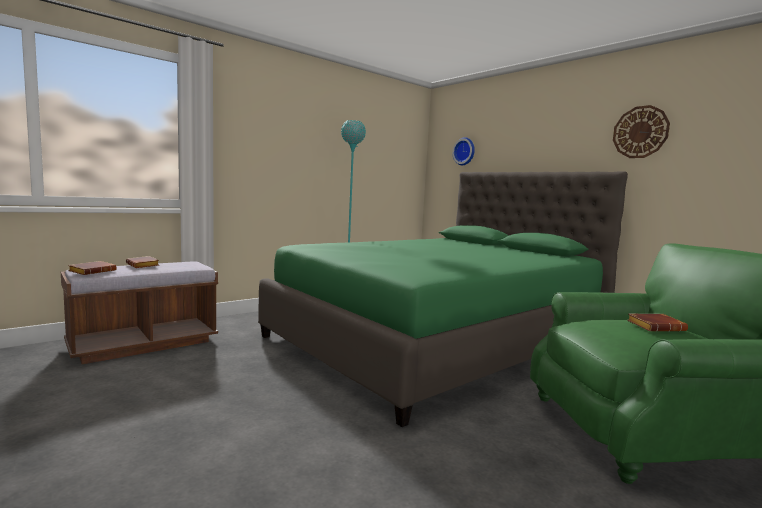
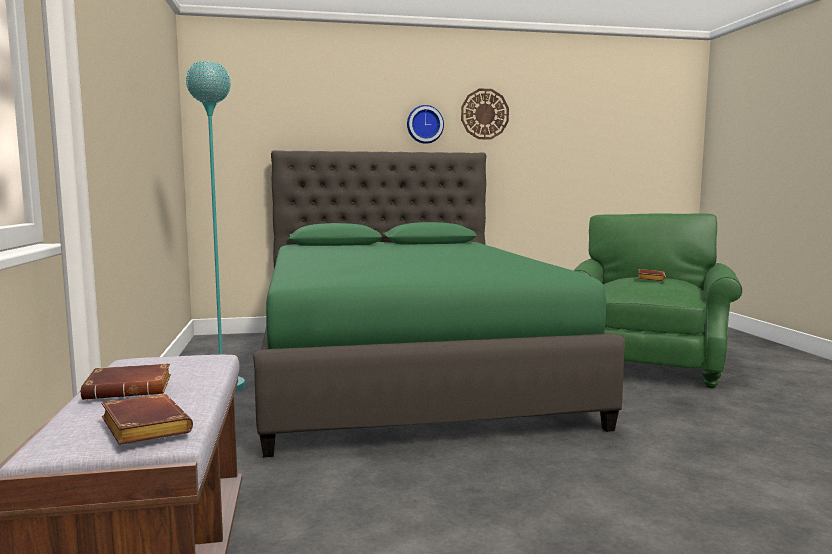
camera: 60 degrees left, 0 degrees up
(465, 151) = (263, 120): wall clock -> wall clock (424, 124)

